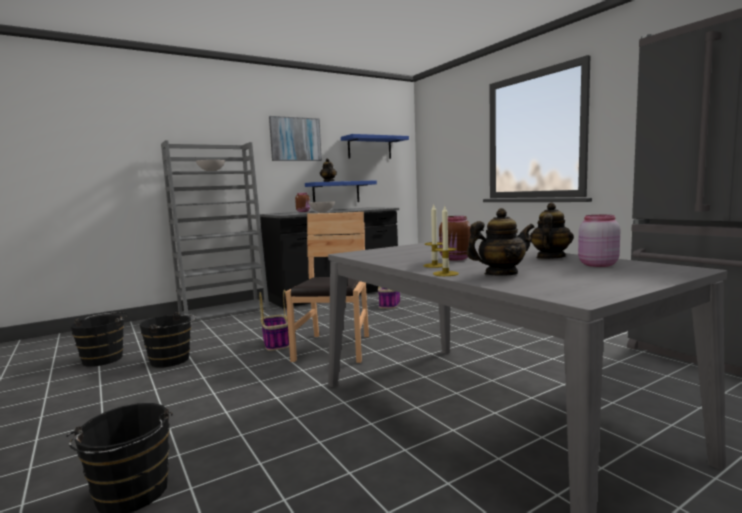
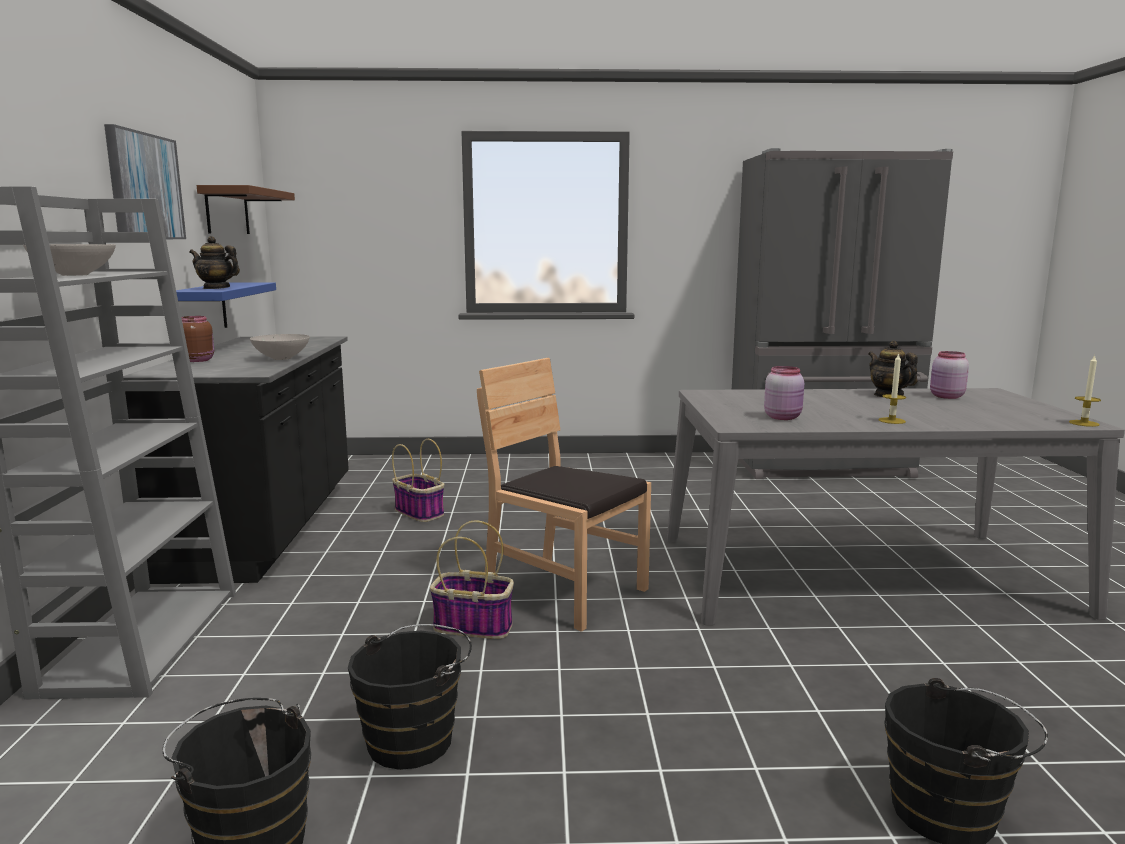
camera: 60 degrees left, 5 degrees up
(369, 148) = (227, 211): blue shelf -> brown shelf
(395, 255) = (783, 417): none -> pink jar
(445, 273) = (948, 426): candle -> candle (1084, 423)
(455, 259) = (854, 410): brown jar -> none
(500, 274) = (968, 417): teapot -> none

